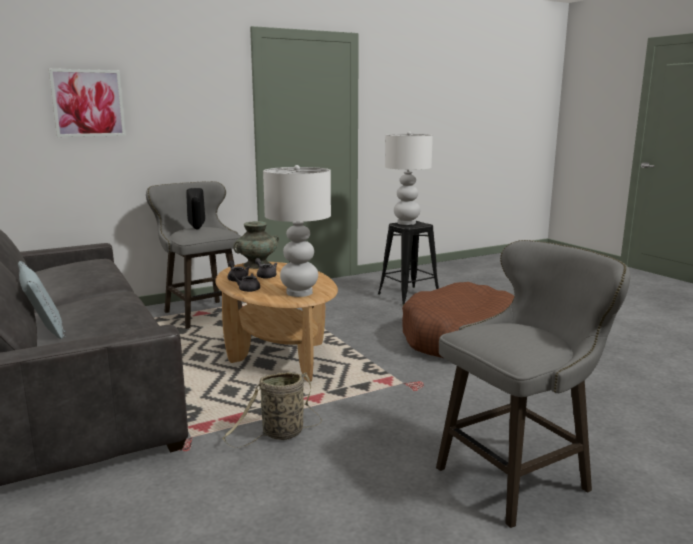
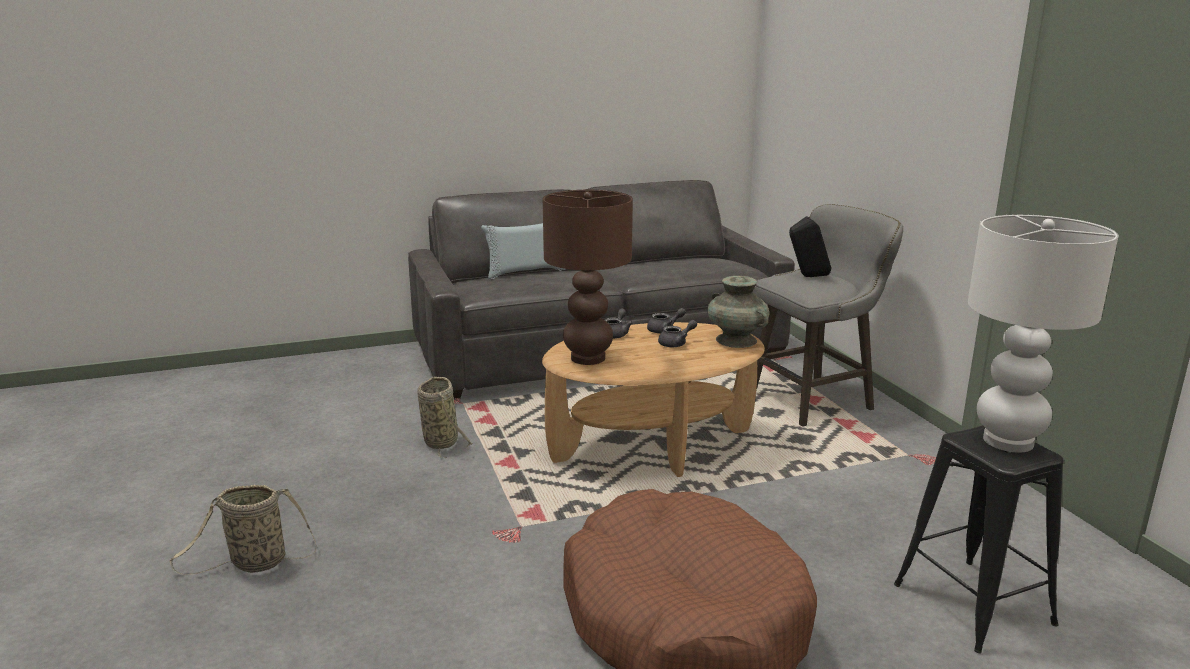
camera: 100 degrees right, 5 degrees up
(88, 103) = (842, 81): picture -> none
(299, 292) = (588, 358): white table lamp -> brown table lamp
(517, 477) = (254, 563): grey stool -> basket

